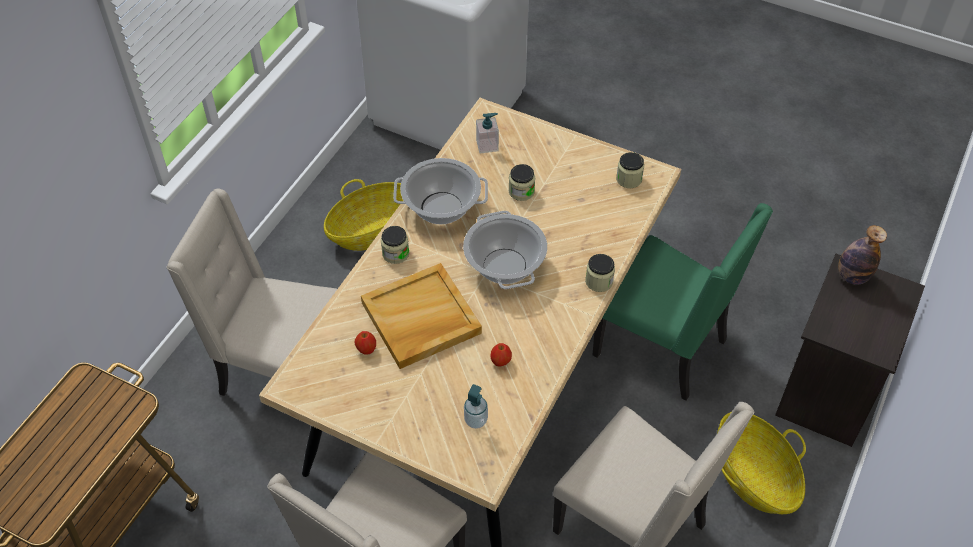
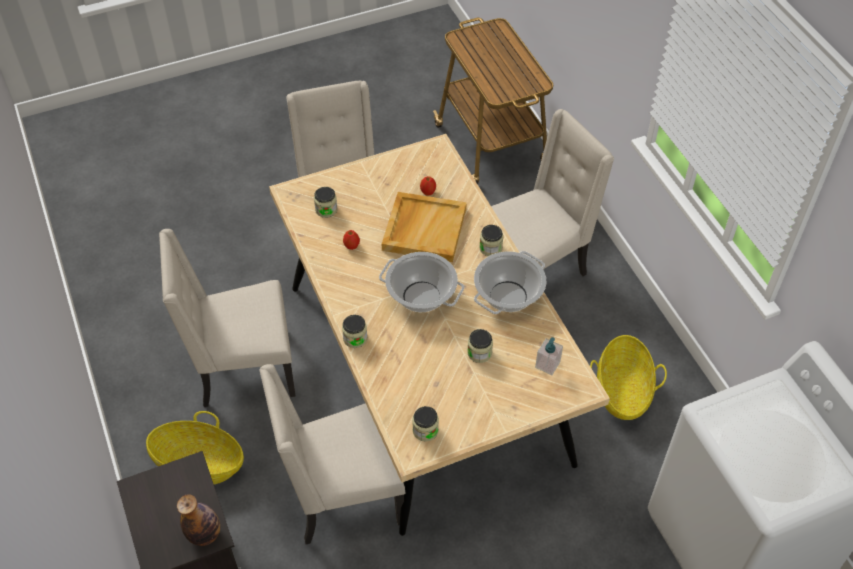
camera: 130 degrees right, 0 degrees up
(476, 420) = (326, 209): soap dispenser -> jar
(663, 348) = (341, 497): green chair -> beige chair

